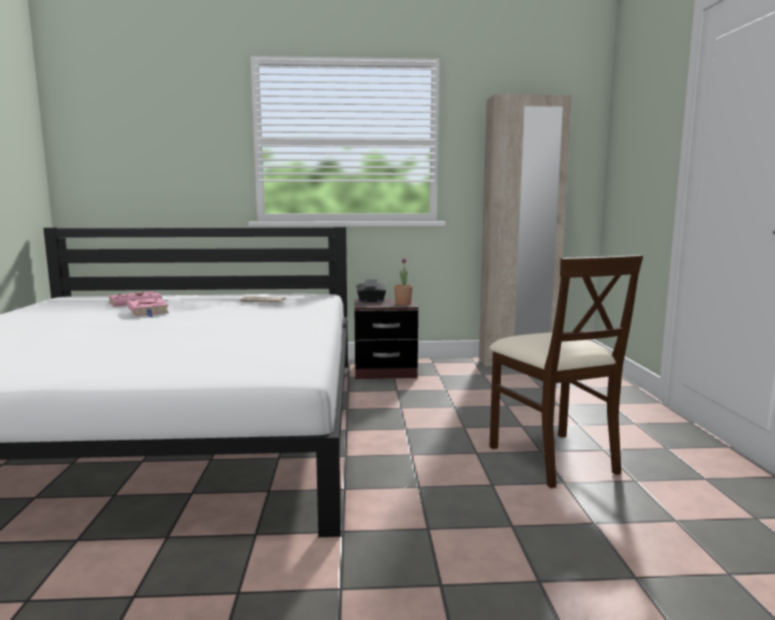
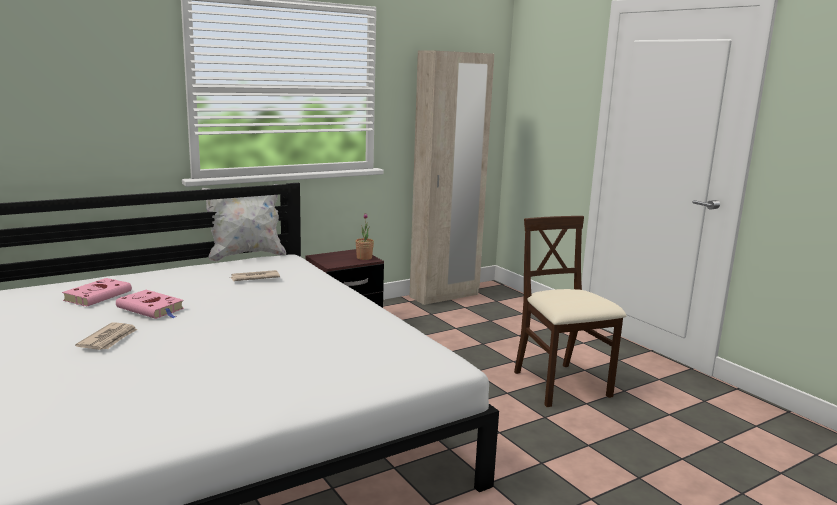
camera: 30 degrees left, 5 degrees up
(79, 323) = (109, 339): none -> newspaper
(293, 291) = (245, 255): none -> white pillow
(371, 301) = (327, 257): black tissue box -> none
(552, 458) = (560, 385): beige chair -> beige chair turned 150 degrees counterclockwise

